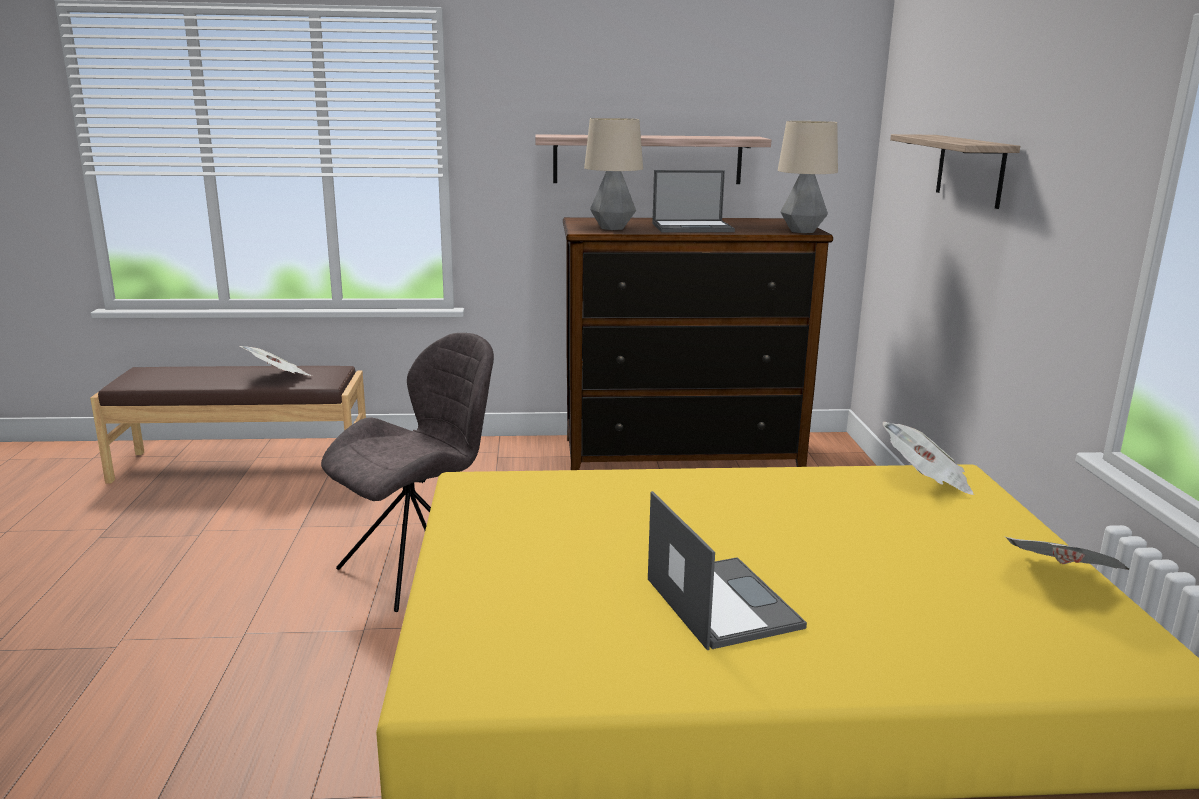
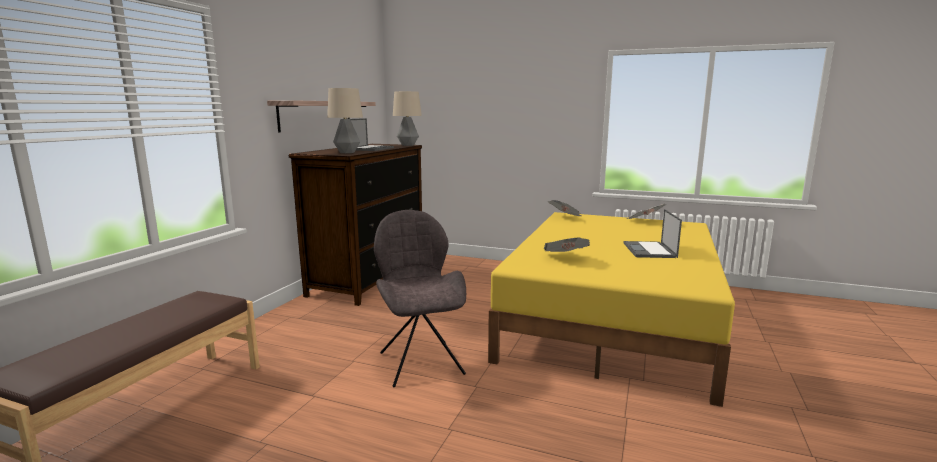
camera: 65 degrees left, 5 degrees down
(278, 377) = (177, 314): newspaper -> newspaper (565, 258)
(721, 602) = (650, 250): laptop -> laptop turned 90 degrees counterclockwise
(970, 170) = (482, 109): shelf -> none

